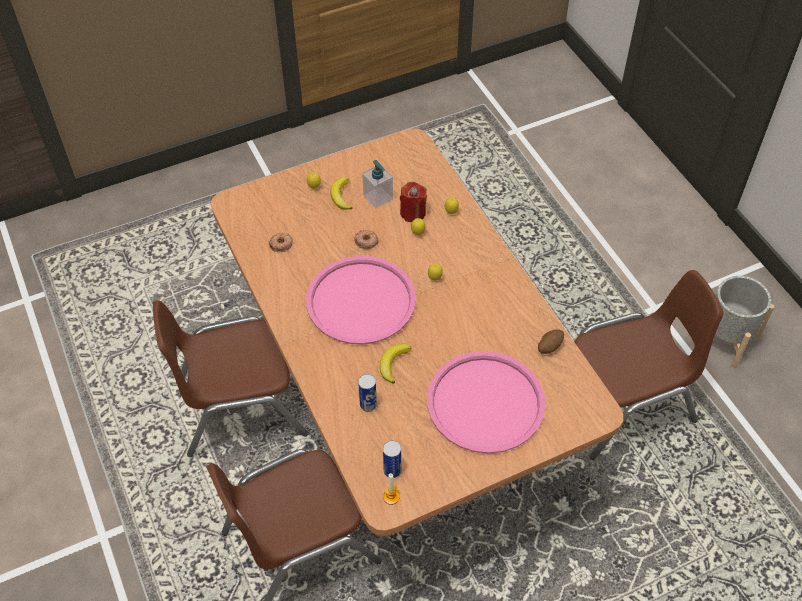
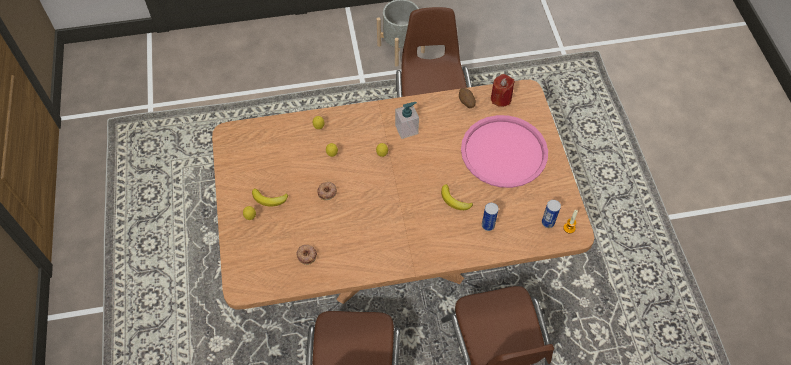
camera: 75 degrees left, 5 degrees up
(361, 301) = (388, 209): pink tray -> none
(378, 197) = (282, 173): soap dispenser -> soap dispenser (406, 129)
(413, 213) = (309, 153): red candle -> red candle (501, 98)

